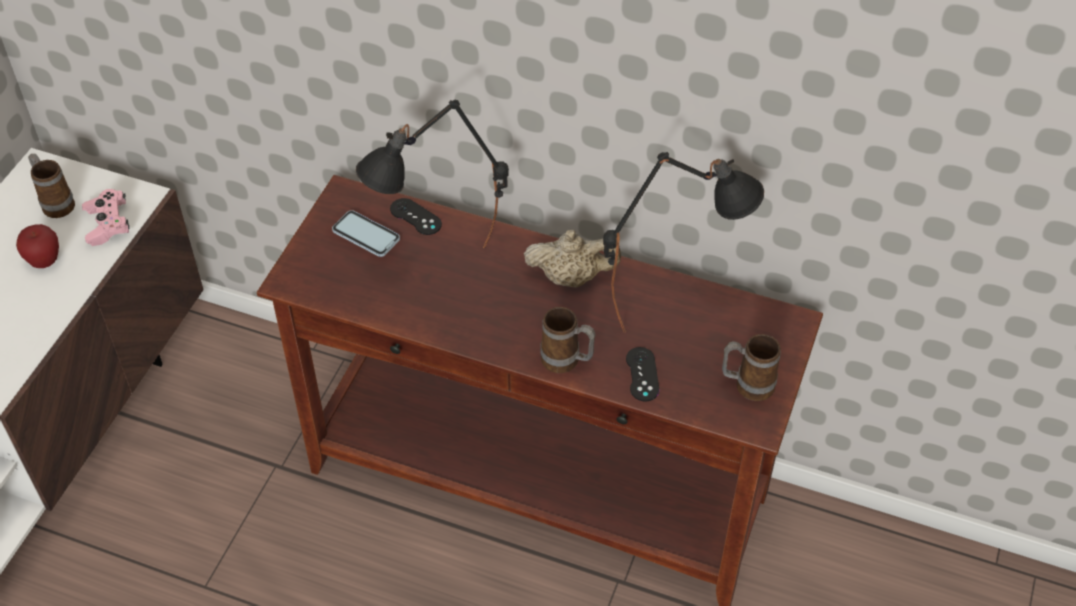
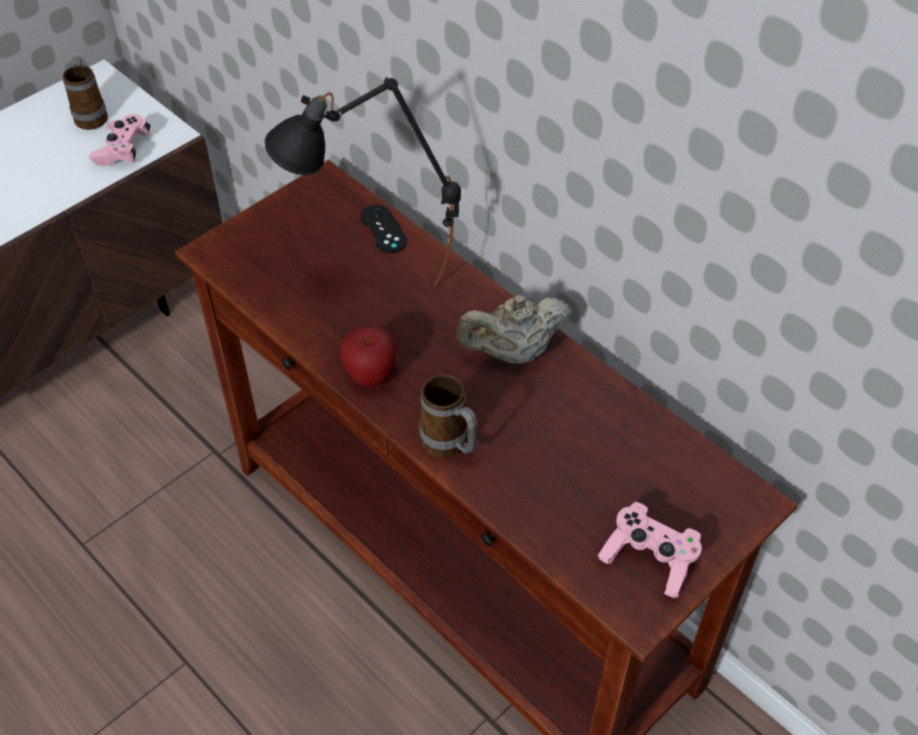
camera: 25 degrees right, 0 degrees up
(45, 261) = (46, 165): apple -> apple (371, 376)
(366, 235) = (320, 231): phone -> none
(571, 277) = (513, 352): beige teapot -> beige teapot turned 135 degrees clockwise
(642, 374) = (529, 495): black game controller -> none
(671, 312) = (605, 434): black table lamp -> none
(746, 385) = (650, 558): mug -> pink game controller

